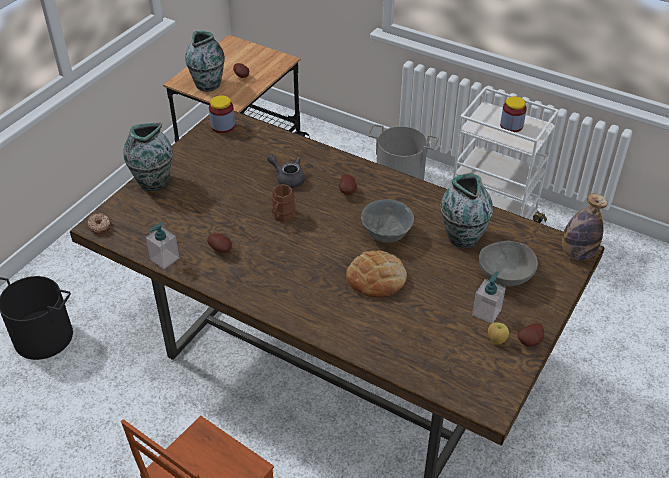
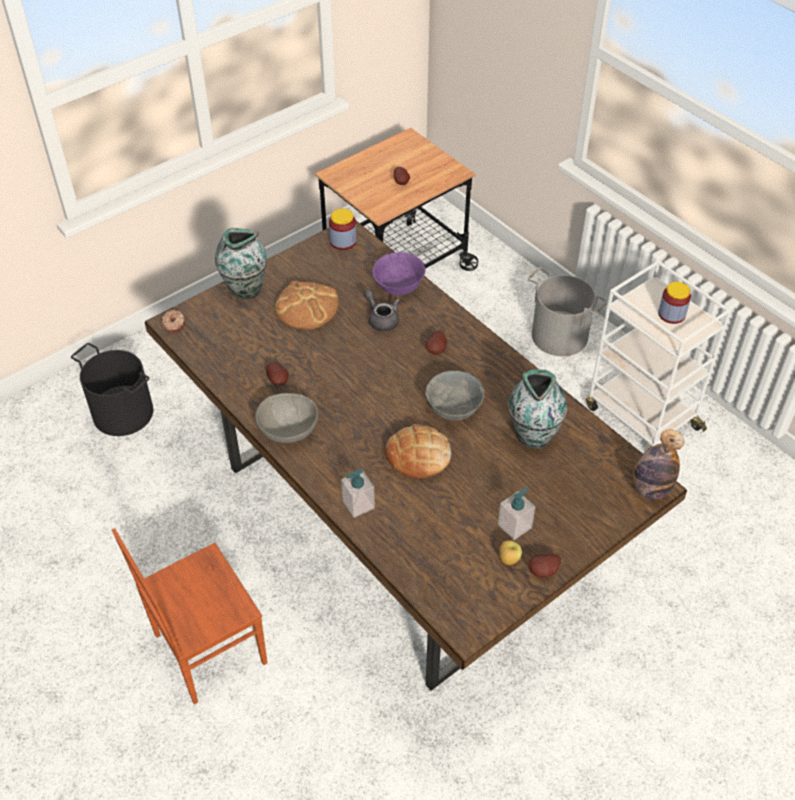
camera: 20 degrees right, 5 degrees up
(164, 259) = (220, 375): soap dispenser -> soap dispenser (358, 504)
(208, 84) = (361, 184): vase -> none
(217, 184) = (307, 307): none -> bread
(282, 216) = (356, 360): brown mug -> none
(289, 150) = (398, 287): none -> purple bowl
(504, 277) = (555, 492): grey bowl -> grey bowl (287, 431)

